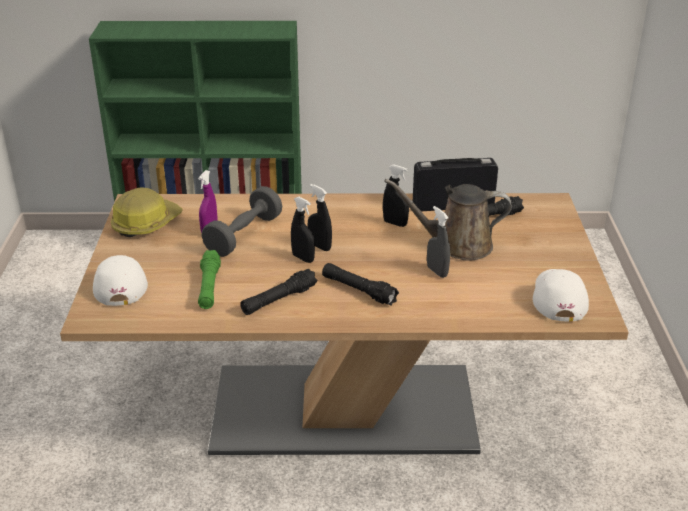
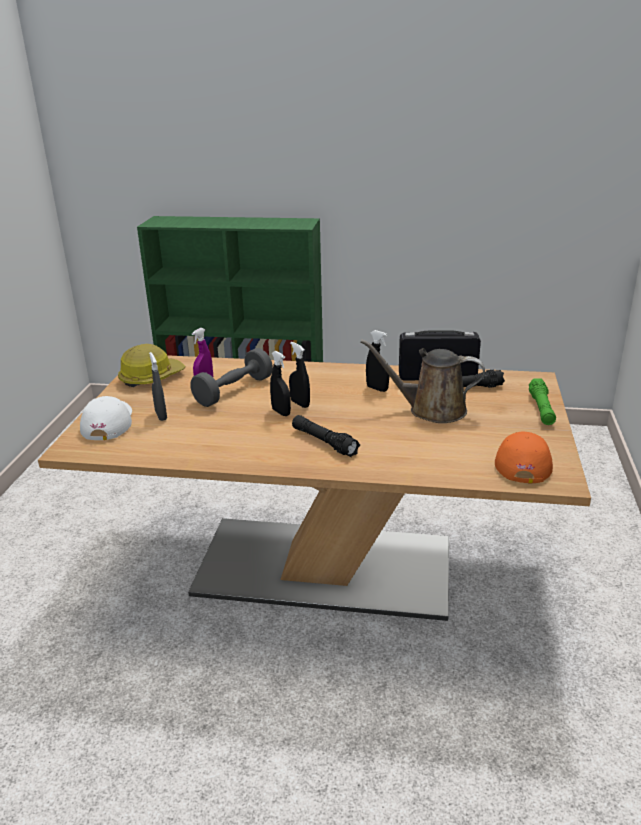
camera: 10 degrees right, 5 degrees down
(209, 287) = (186, 430): green flashlight -> green flashlight (541, 409)
(279, 300) = (245, 445): black flashlight -> none
(437, 271) = (405, 431): grey spray bottle -> grey spray bottle (161, 416)
(558, 298) = (522, 461): white cap -> orange cap

